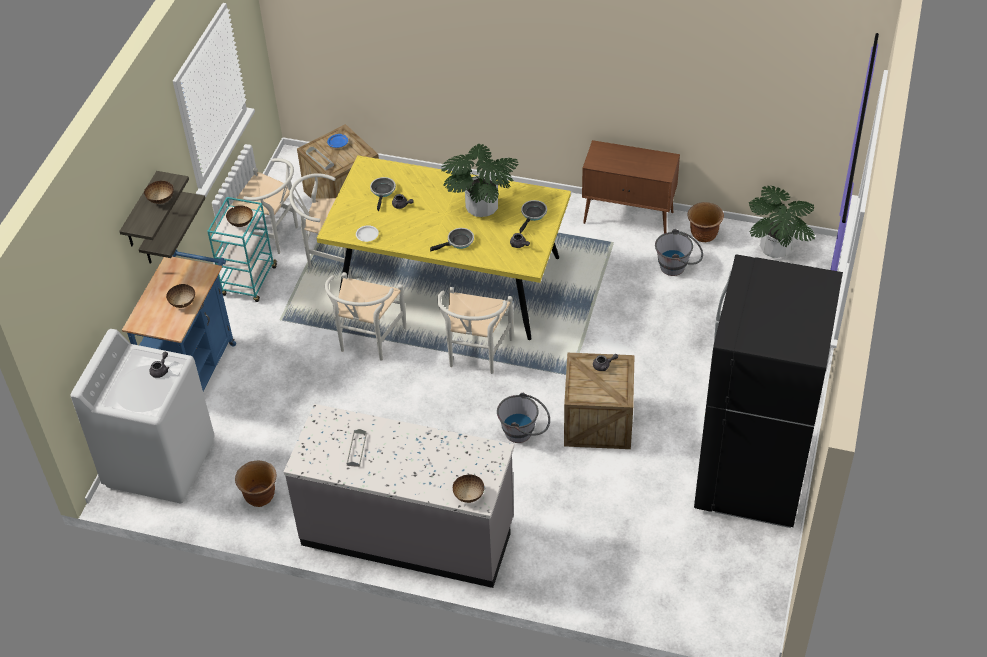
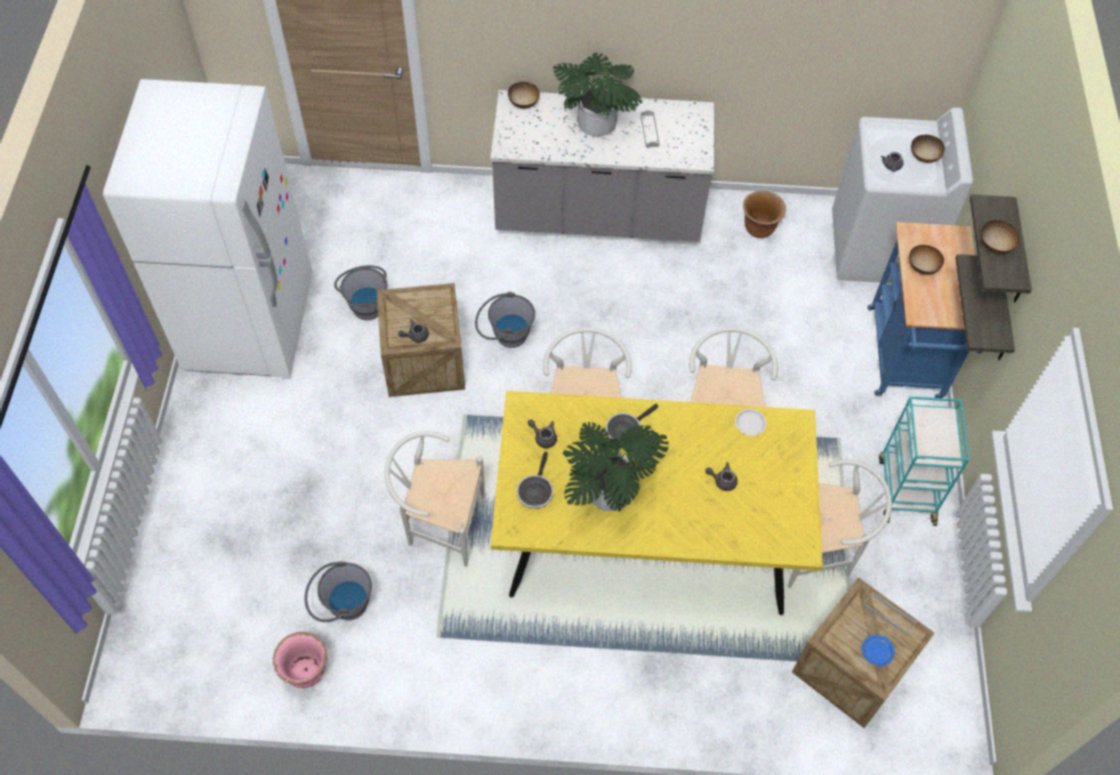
camera: 165 degrees right, 10 degrees up
(241, 223) = (929, 438): bowl -> bowl (923, 157)
(273, 236) = (914, 571): white chair -> white chair (440, 524)
(383, 192) = (757, 501): frying pan -> none
(629, 218) = (418, 689): brown cabinet -> none
(645, 479) = (365, 303): none -> grey bucket
(703, 235) = (306, 672): brown planter -> pink planter
(752, 475) = (250, 324): black fridge -> white fridge
(775, 249) = (202, 662): potted plant -> potted plant (596, 124)

